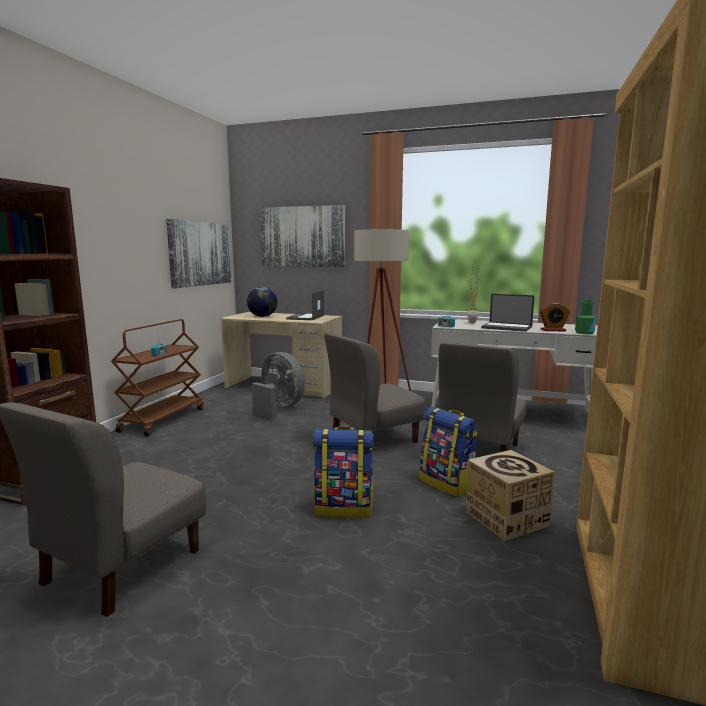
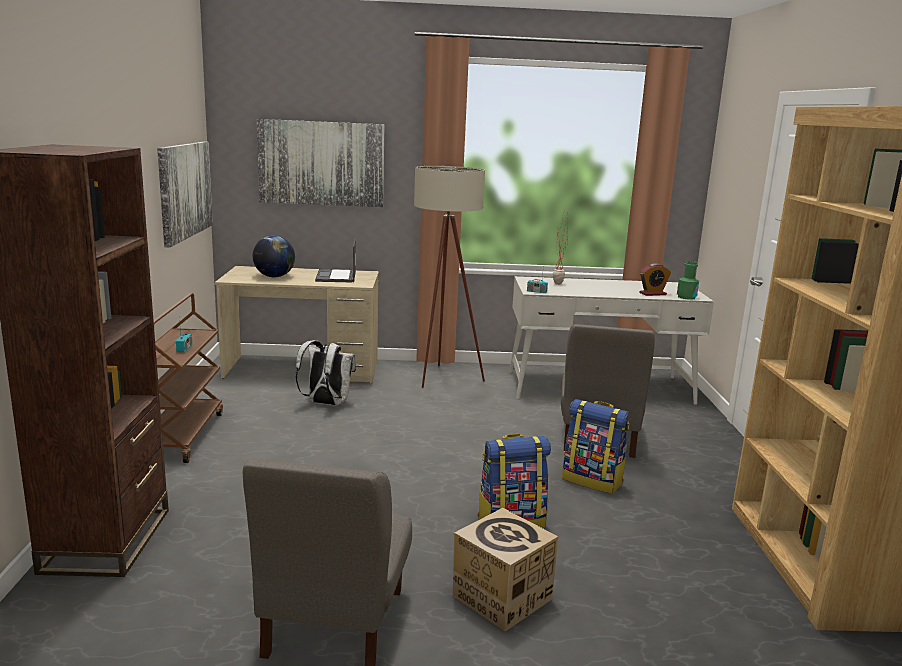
camera: 20 degrees left, 5 degrees up
(279, 408) = (326, 403): grey fan -> white backpack
(373, 439) = (476, 436): grey chair -> none
(506, 518) = (669, 509): cardboard box -> cardboard box (501, 597)
(507, 327) = (603, 291): laptop -> none

